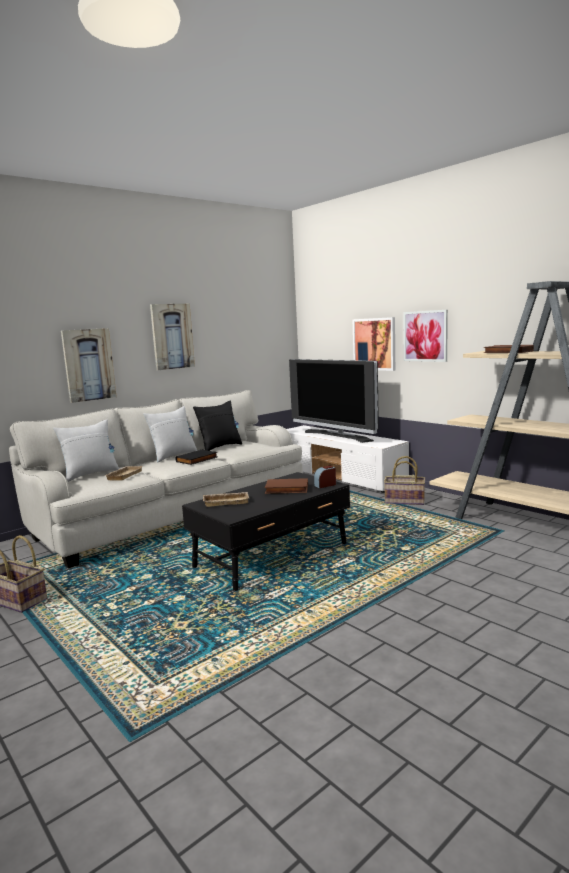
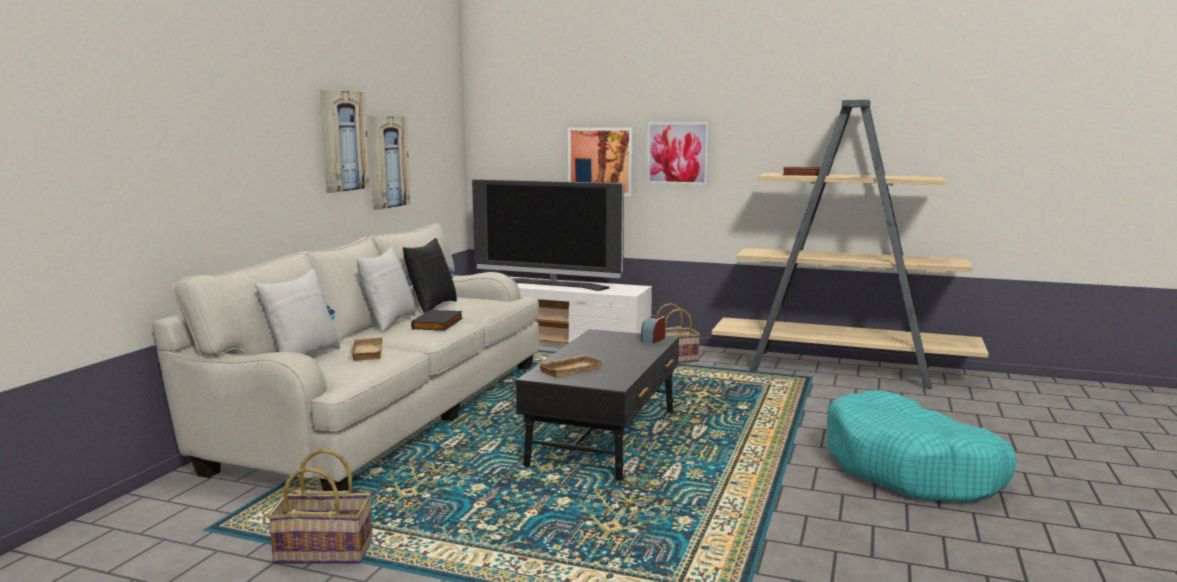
camera: 30 degrees left, 0 degrees up
(88, 365) = (250, 182): picture -> picture (388, 162)
(286, 489) = (616, 348): brown book -> none
(480, 634) = (911, 469): none -> turquoise dog bed

